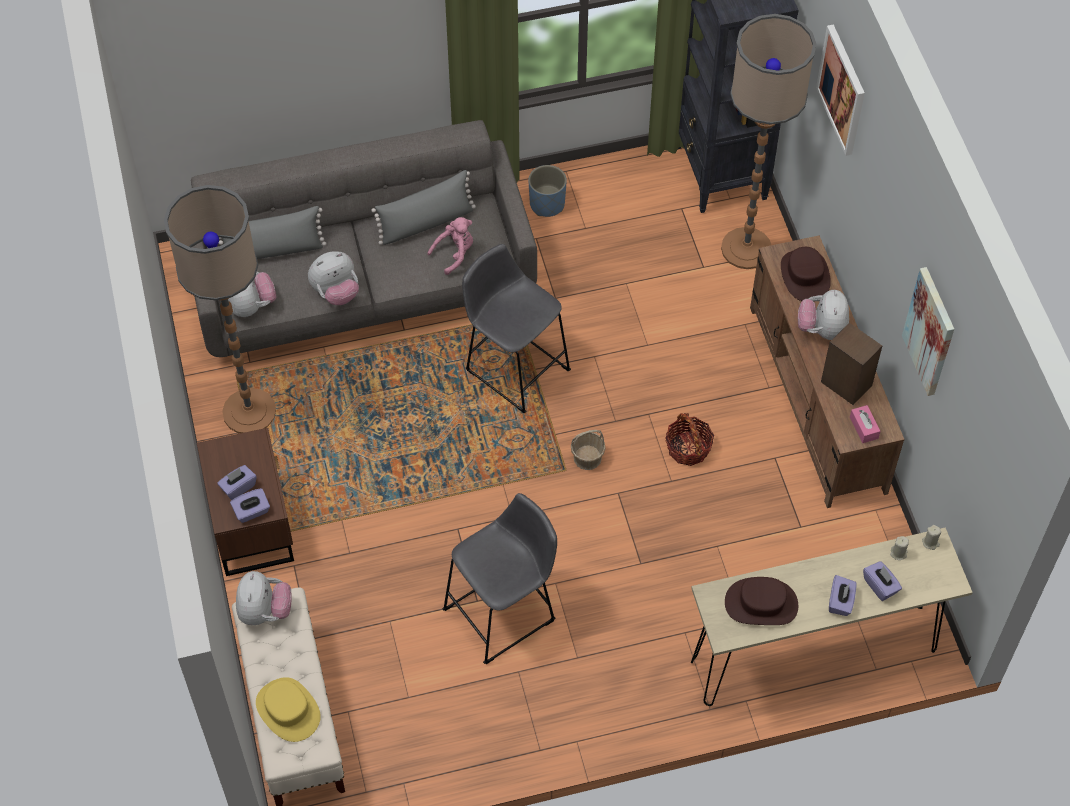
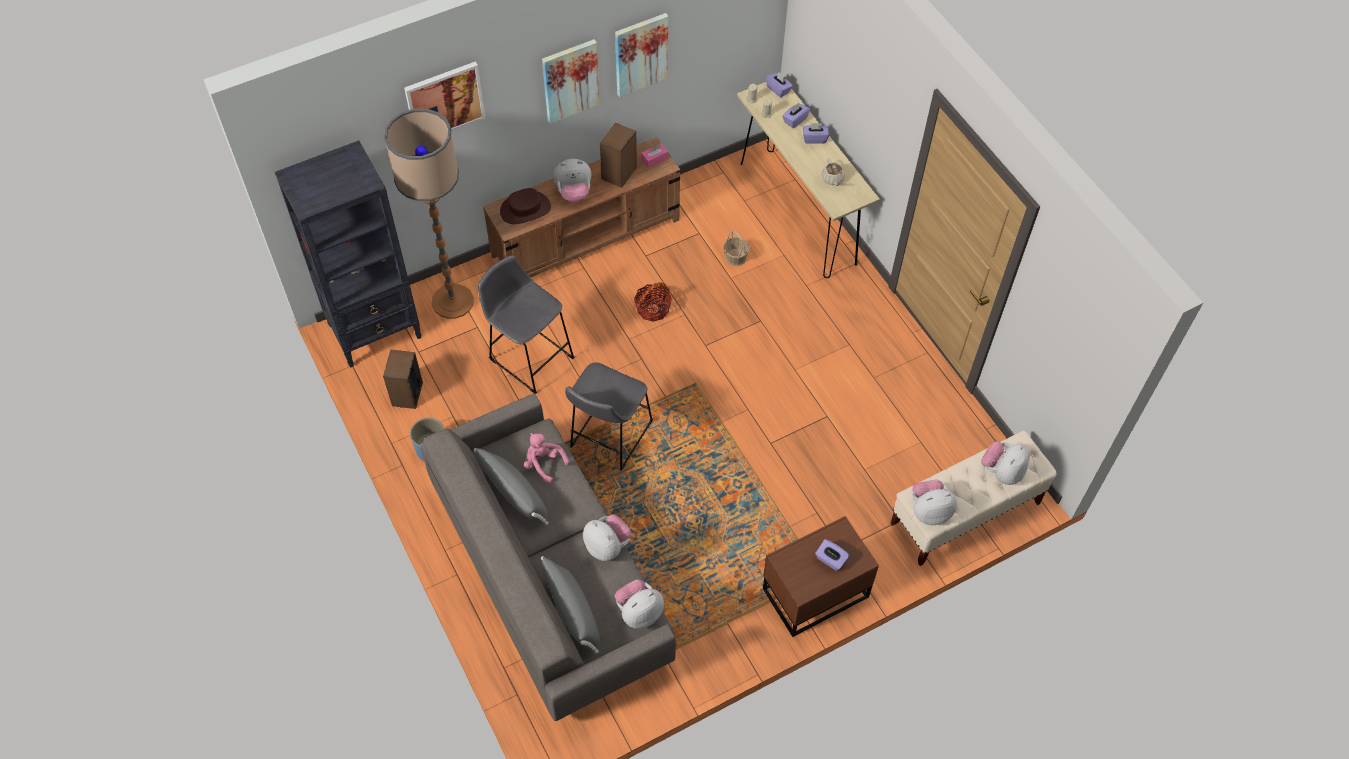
camera: 105 degrees left, 0 degrees up
(249, 412) = (708, 628): floor lamp -> none
(252, 512) = (849, 543): purple tissue box -> purple tissue box (778, 89)
(287, 710) = (1002, 472): yellow hat -> plush toy
(504, 612) = (830, 396): grey stool -> grey stool (528, 356)
(587, 458) = (680, 370): basket -> basket (736, 257)
(626, 191) = (407, 394): none -> speaker
(761, 604) = (832, 179): brown hat -> beige teapot
(893, 247) = (570, 80): none -> picture

